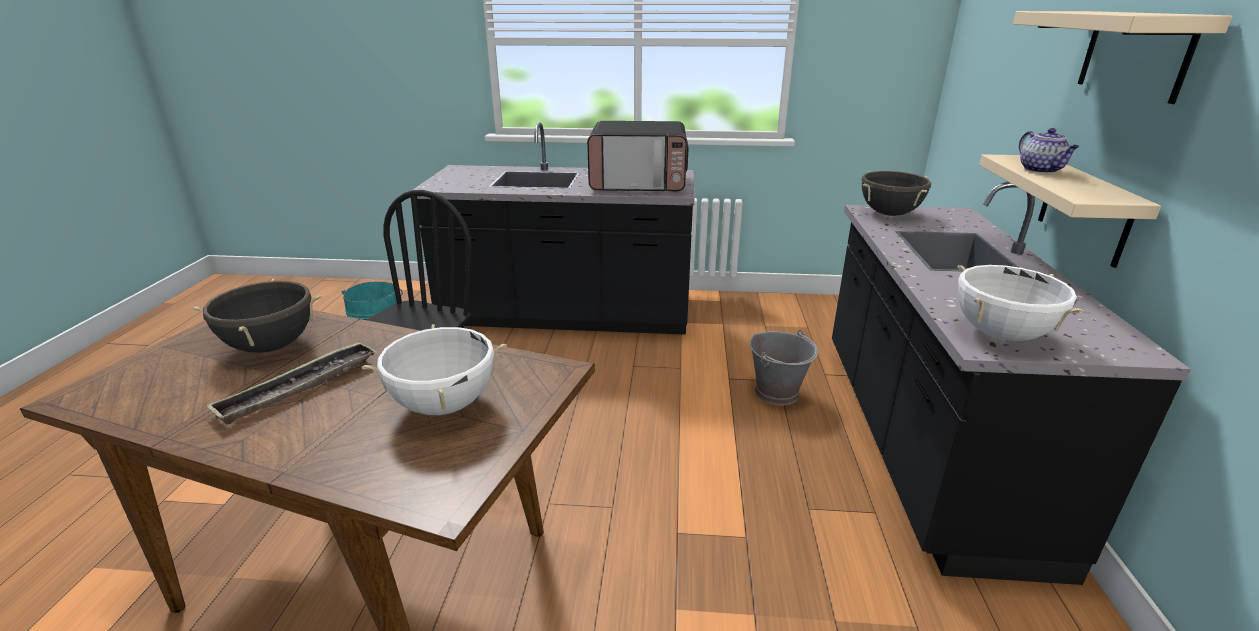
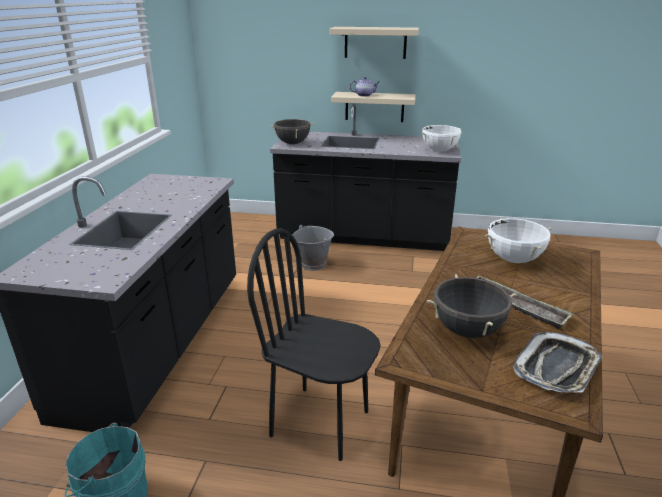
camera: 85 degrees left, 0 degrees up
(145, 397) = (557, 368): none -> tray
(639, 183) = (178, 191): microwave -> none

